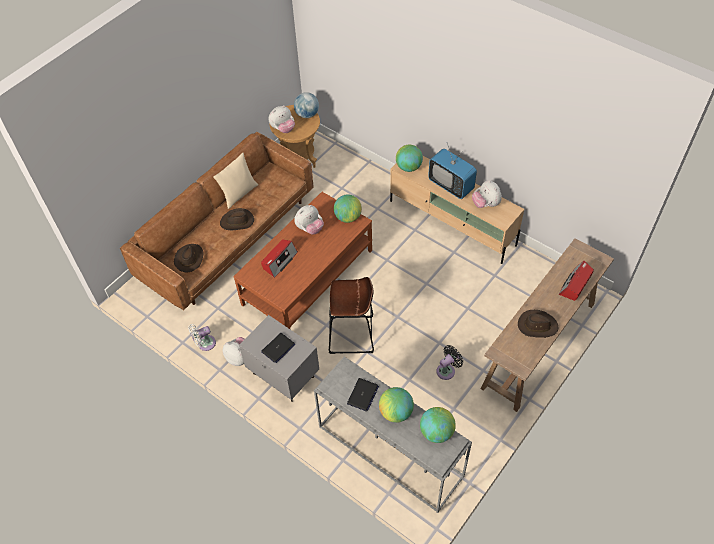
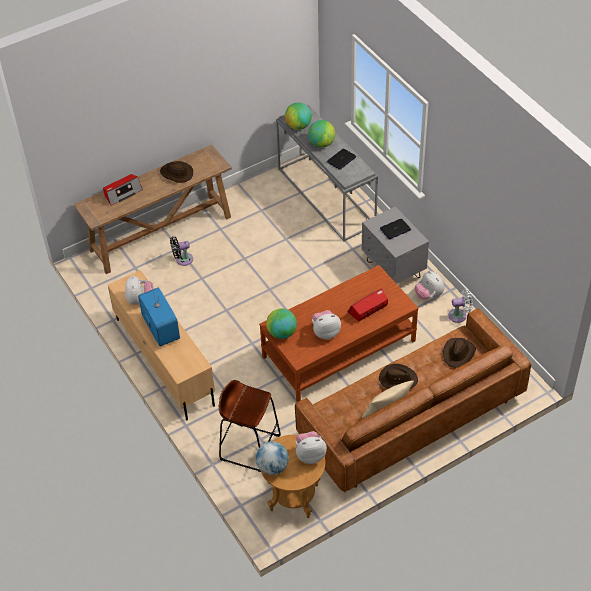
camera: 160 degrees left, 5 degrees down
(351, 335) = (319, 285): brown stool -> brown stool (250, 447)
(408, 167) = (192, 362): globe -> none
(447, 370) = (250, 236): black fan -> black fan (182, 259)

